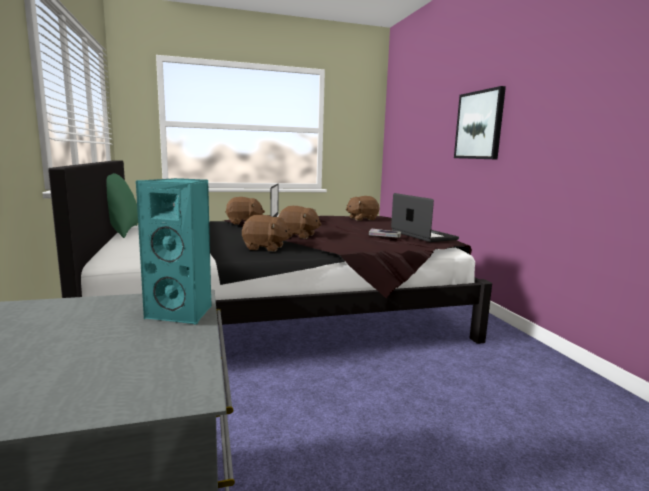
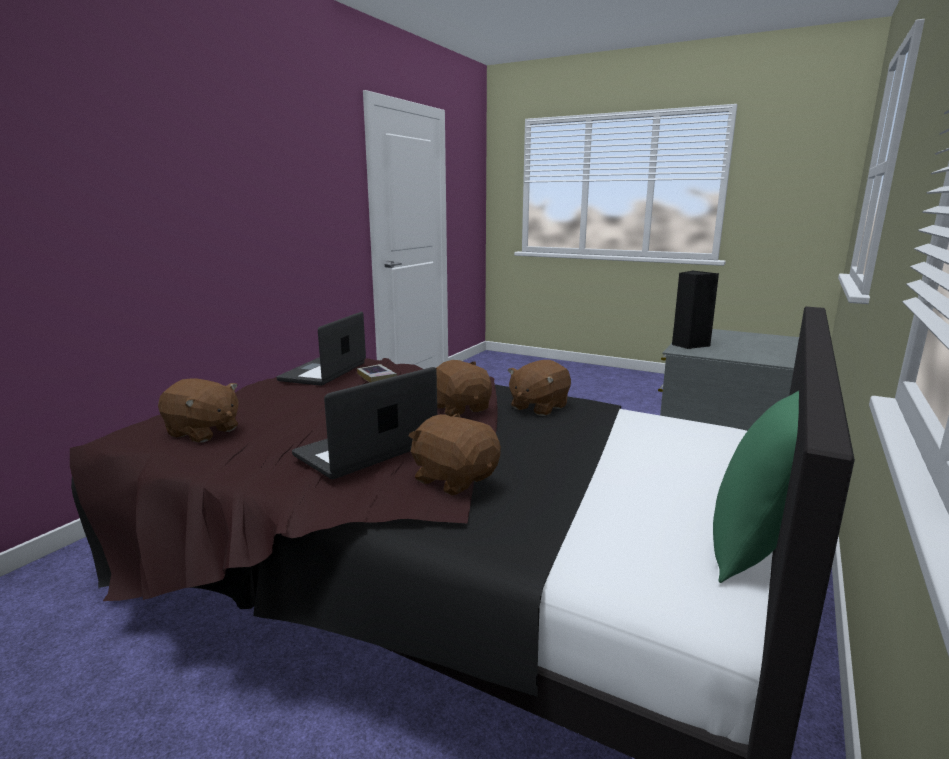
camera: 135 degrees left, 5 degrees up
(183, 313) = (688, 345): turquoise speaker -> black speaker
(265, 248) = (538, 407): brown plush toy -> brown plush toy turned 105 degrees counterclockwise
(479, 125) = (140, 207): picture -> none

